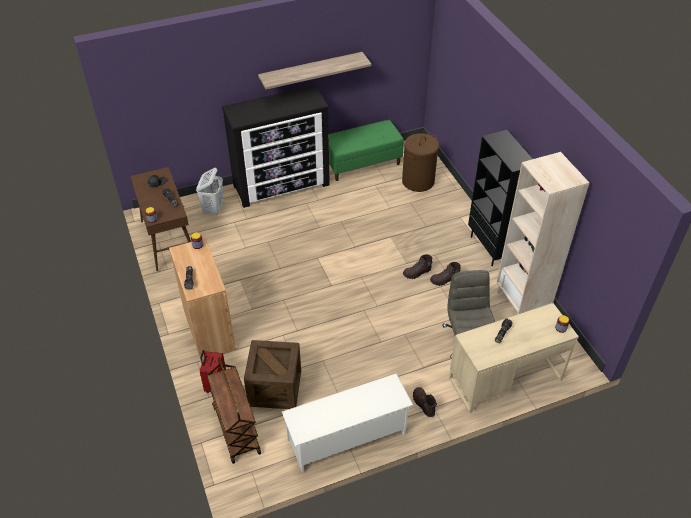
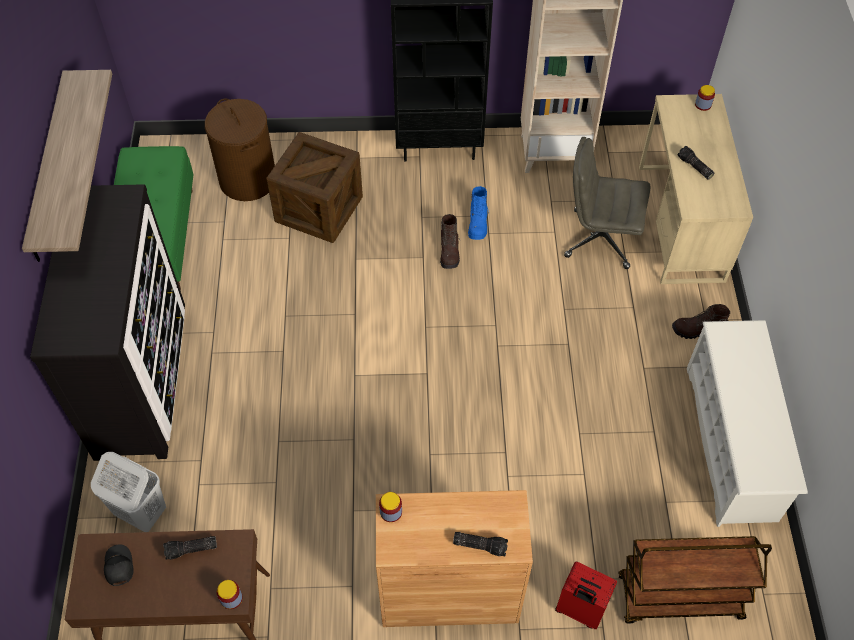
camera: 70 degrees left, 10 degrees up
(275, 388) = (613, 517): crate -> crate (319, 209)
(444, 280) = (478, 223): brown boot -> blue boot

